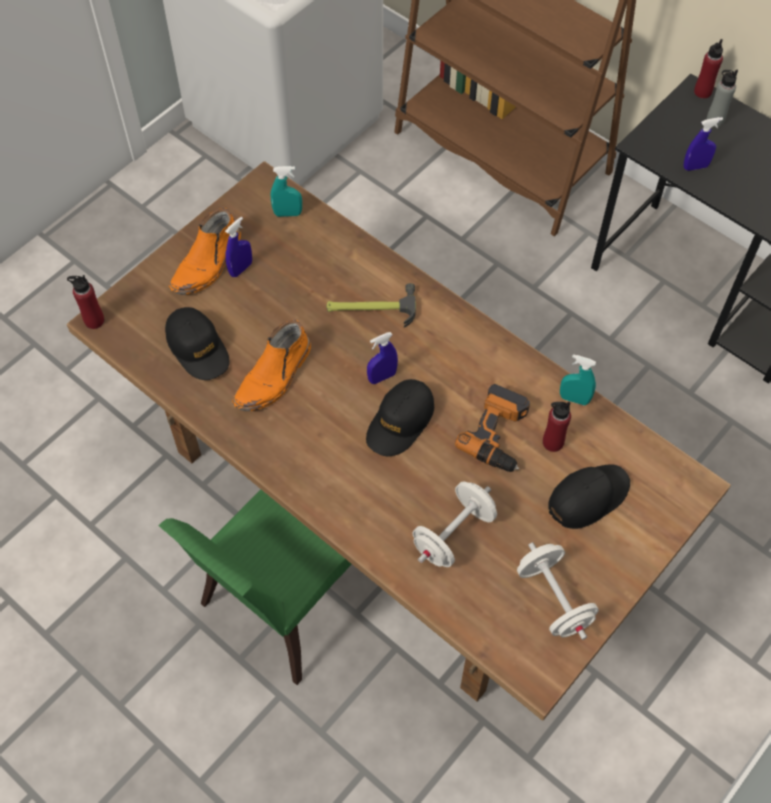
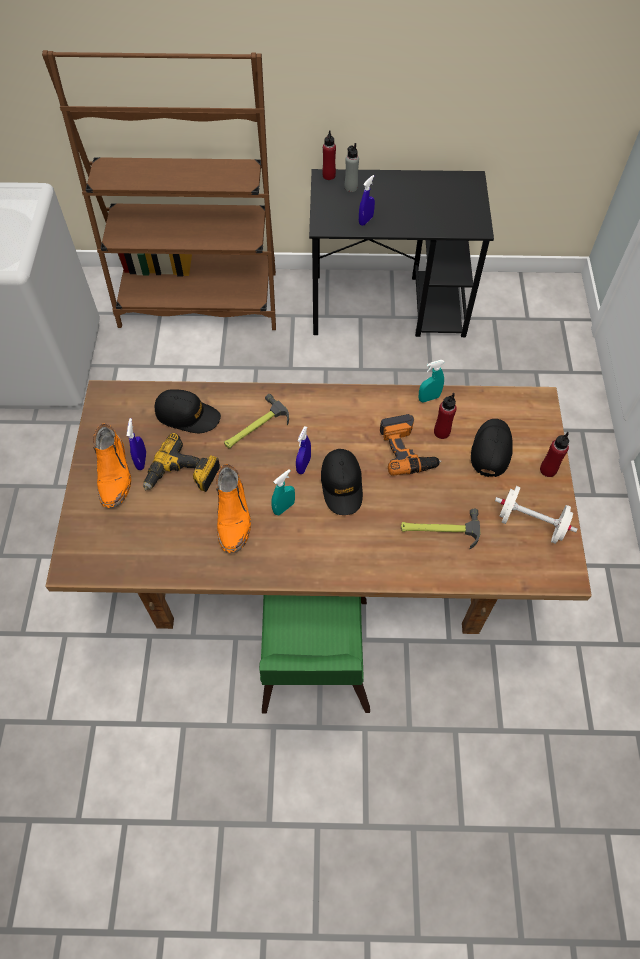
camera: 40 degrees left, 0 degrees up
(94, 320) = (65, 569): red bottle -> red bottle (548, 470)
(198, 348) = (162, 534): black cap -> black cap (188, 415)
(264, 308) = (183, 475): none -> power drill
(288, 213) = (140, 404): turquoise spray bottle -> turquoise spray bottle (284, 507)
(453, 534) = (439, 529): white dumbbell -> hammer

